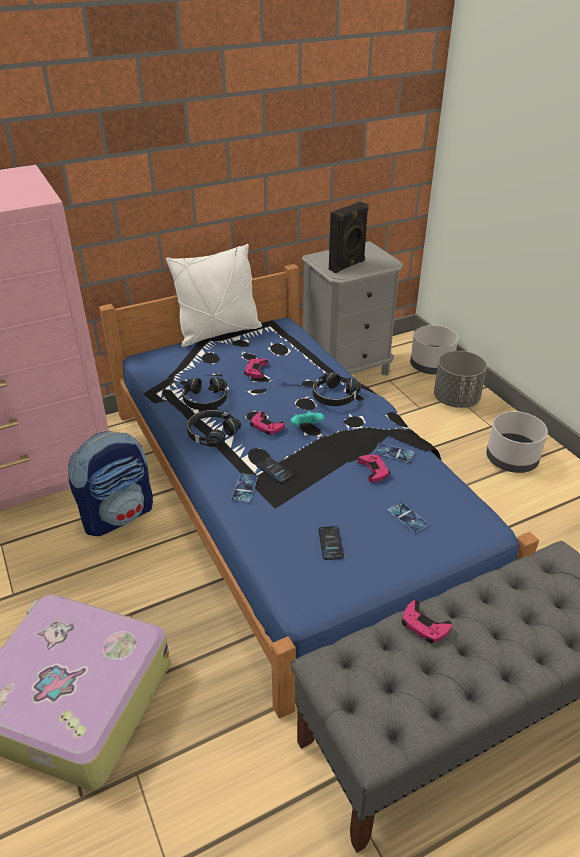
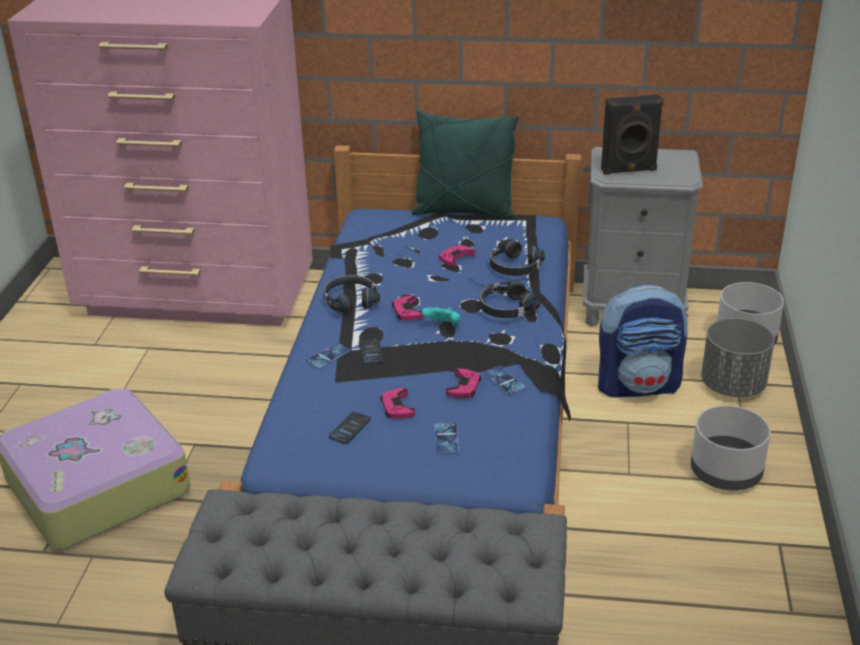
camera: 35 degrees right, 5 degrees down
(118, 515) = (260, 362): backpack -> backpack (638, 385)
(205, 400) = (377, 269): black headphones -> black headphones (514, 267)
(219, 333) = (464, 211): white pillow -> green pillow
(424, 625) = (335, 512): pink game controller -> pink game controller (397, 407)

